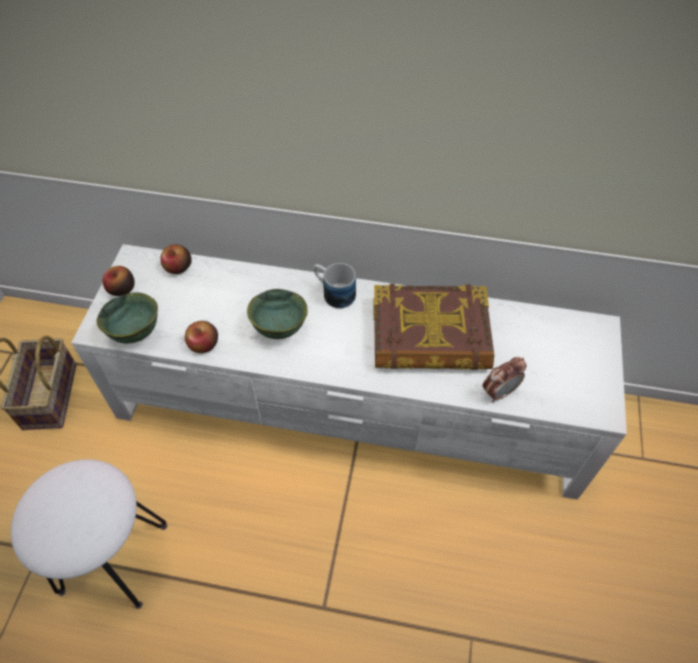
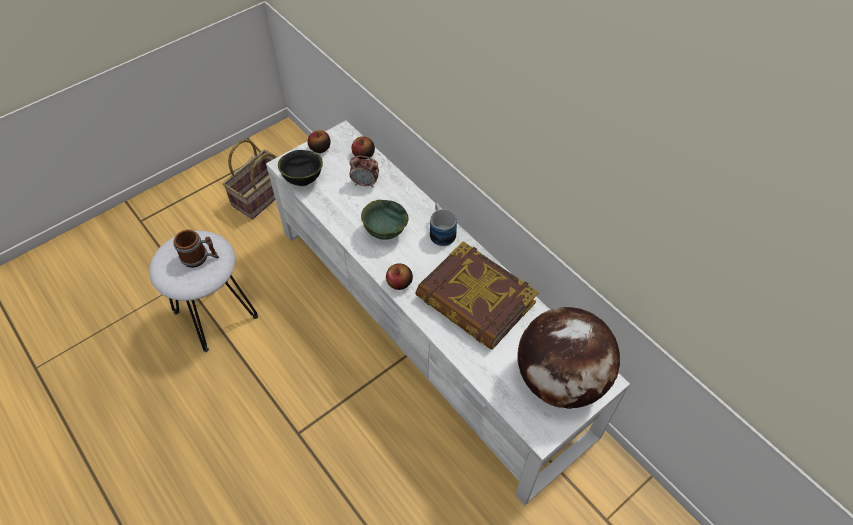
camera: 40 degrees right, 0 degrees up
(82, 500) = (200, 258): none -> mug
(135, 334) = (302, 180): green bowl -> black bowl
(204, 344) = (333, 212): apple -> apple (399, 282)
(499, 392) = (483, 368): alarm clock -> alarm clock (365, 183)
(569, 353) = (560, 380): none -> globe

